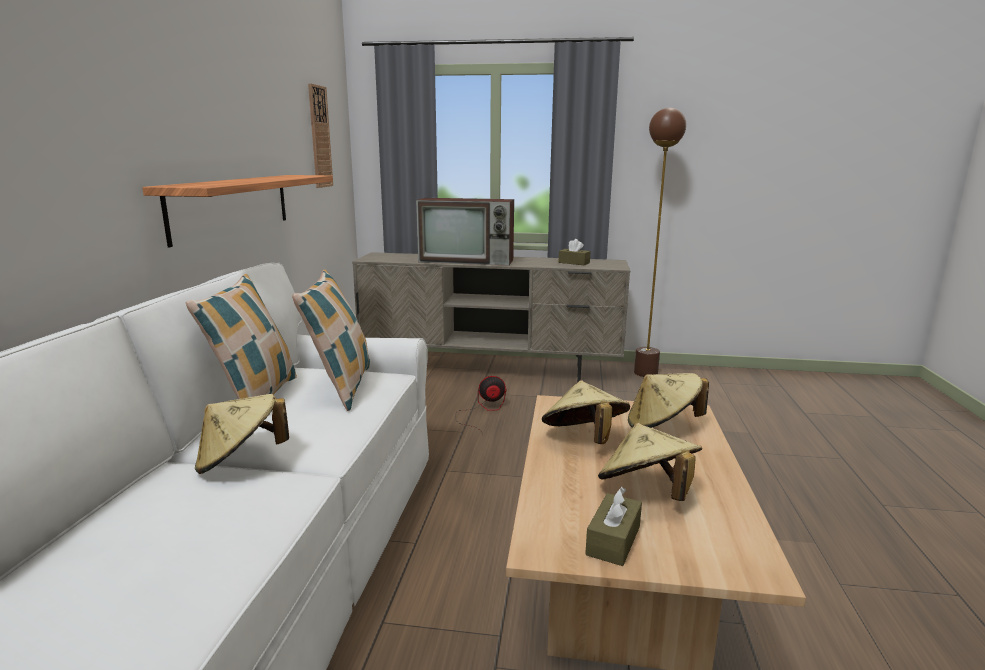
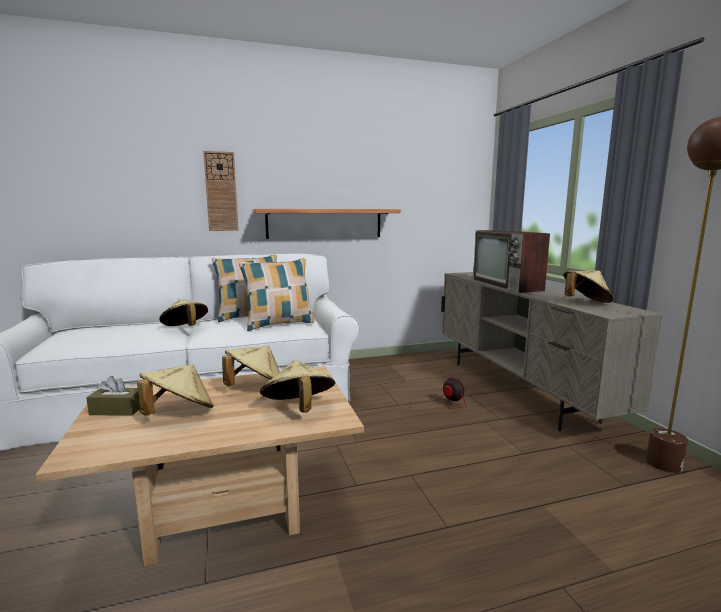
camera: 65 degrees right, 5 degrees down
(319, 137) = (438, 185): wall clock -> wall clock (221, 192)
(574, 263) = (585, 303): brown tissue box -> beige hat

